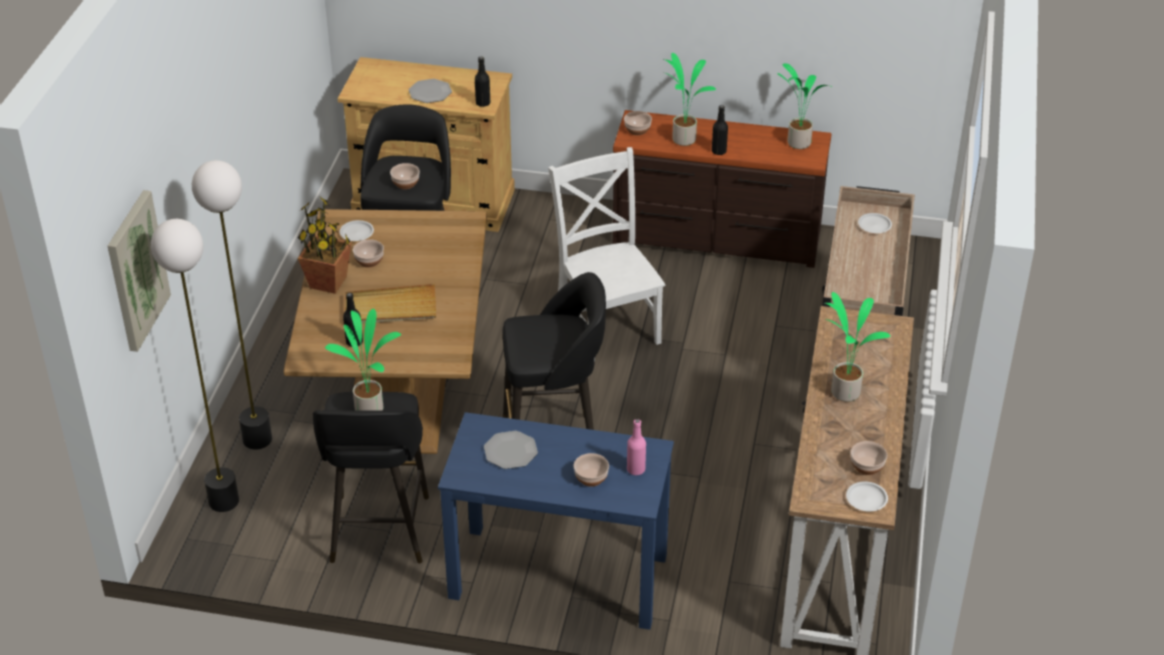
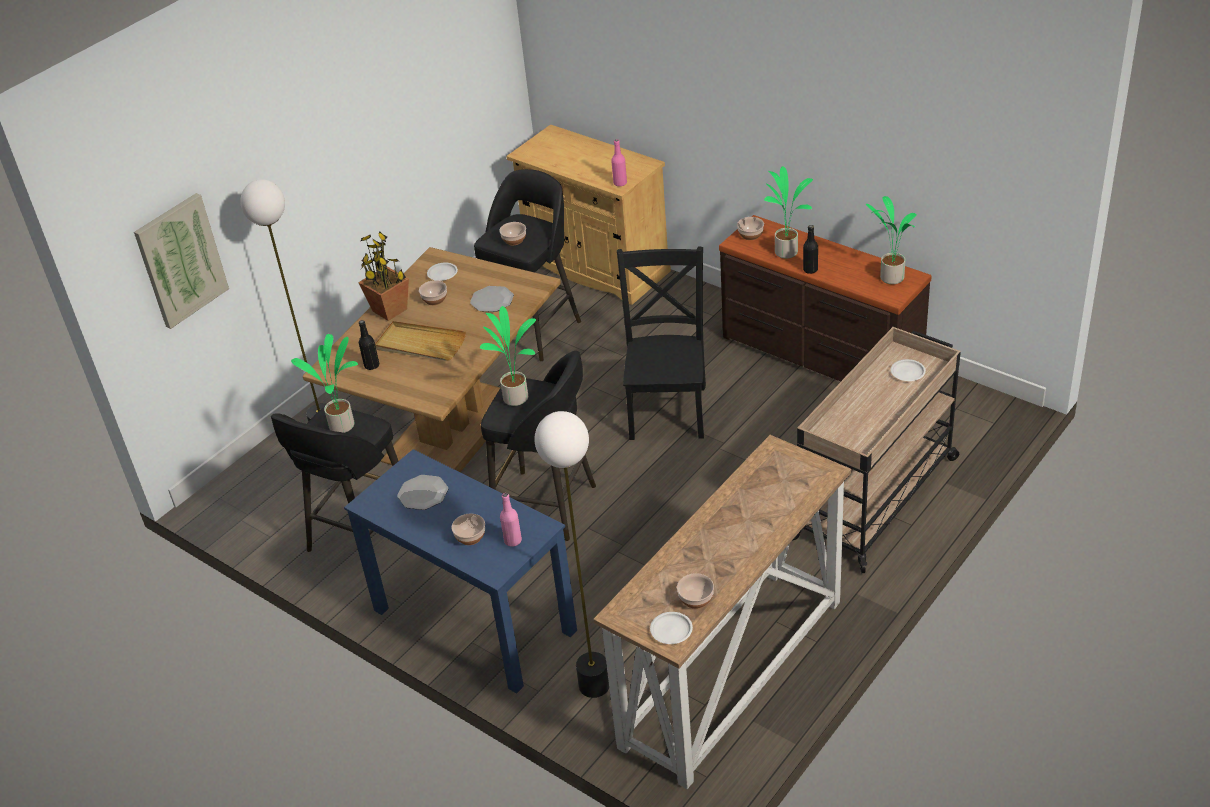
camera: 30 degrees right, 0 degrees up
(223, 500) = (266, 475): floor lamp -> floor lamp (594, 685)
(430, 92) = (583, 165): plate -> plate (492, 300)
(483, 103) = (620, 183): black bottle -> pink bottle
(607, 324) = (668, 409): white chair -> black chair
(844, 391) = (729, 521): potted plant -> potted plant (516, 397)

